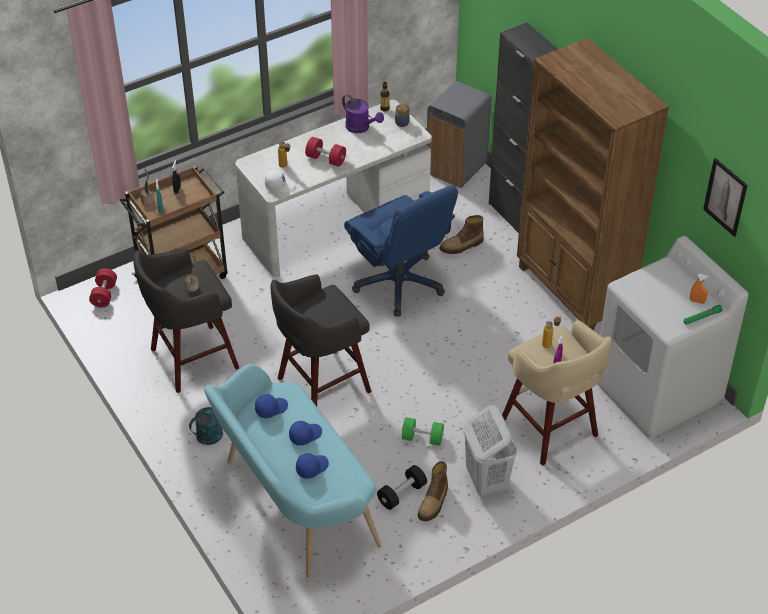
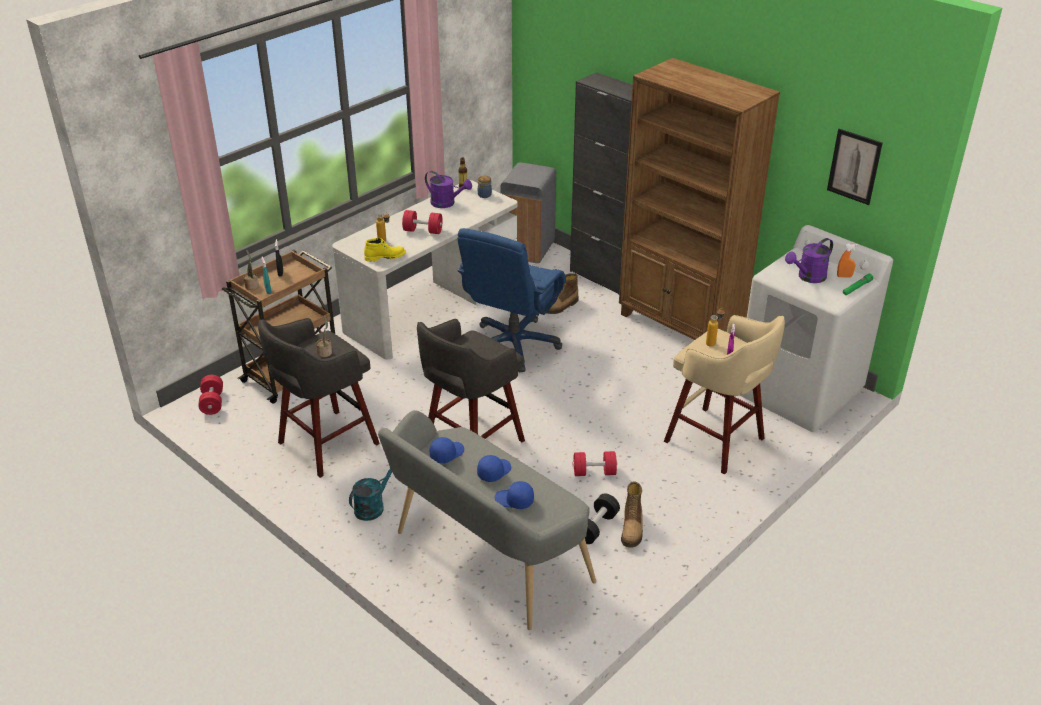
camera: 15 degrees left, 10 degrees down
(280, 185) = (385, 257): white cap -> yellow boot
(293, 504) = (484, 560): turquoise bench -> grey bench
(312, 467) = (514, 500): blue cap -> blue cap turned 105 degrees counterclockwise
(399, 283) = (513, 345): blue office chair -> blue office chair turned 75 degrees clockwise
(422, 438) = (594, 472): green dumbbell -> red dumbbell
(486, 480) = (675, 498): white laundry basket -> none
(660, 296) = (808, 277): none -> purple watering can

